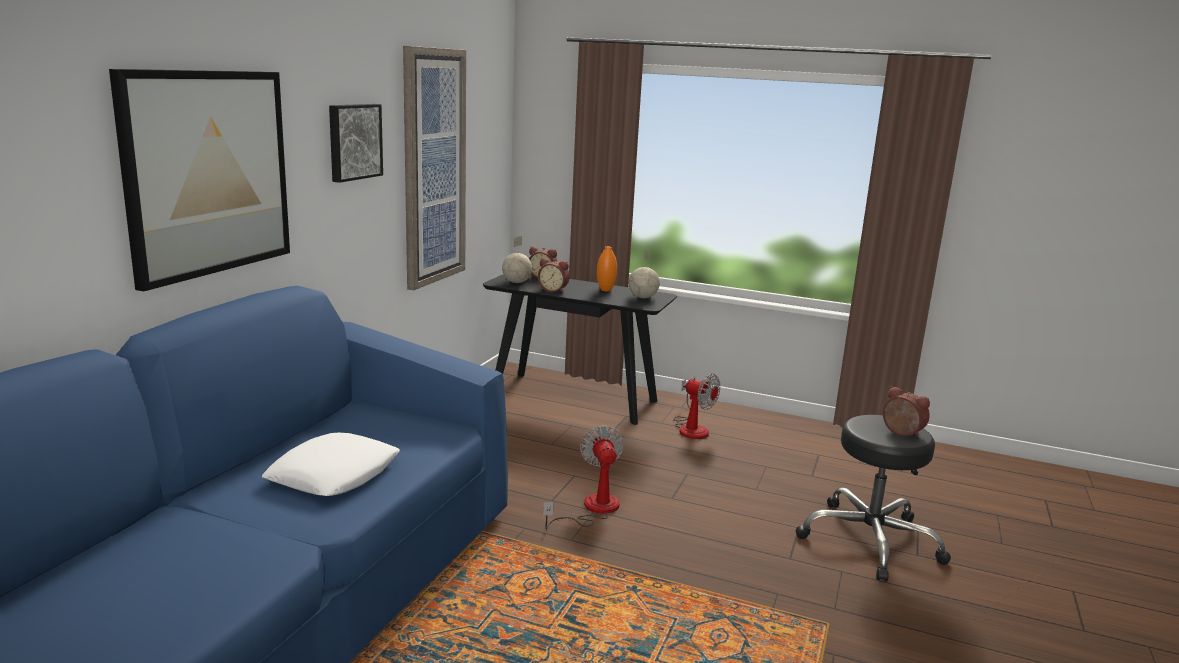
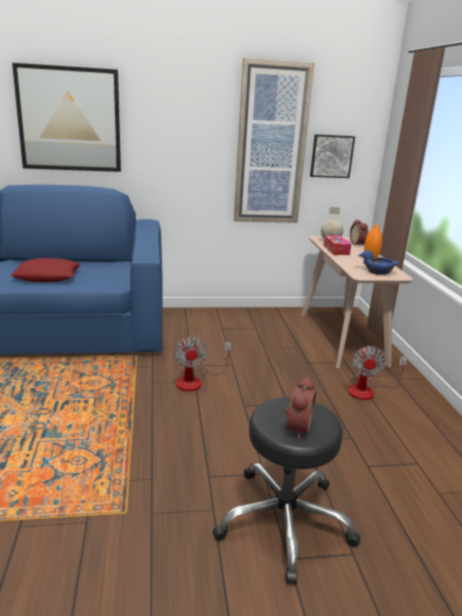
camera: 60 degrees right, 5 degrees up
(334, 474) = (47, 276): white pillow -> red pillow
(353, 141) = (186, 117): picture -> picture (331, 156)
(553, 290) = (336, 250): alarm clock -> tissue box
(574, 397) = (342, 338): black console table -> beige console table
(592, 509) = (196, 381): fan -> fan turned 120 degrees clockwise
(643, 297) = (378, 272): globe -> blue bowl

